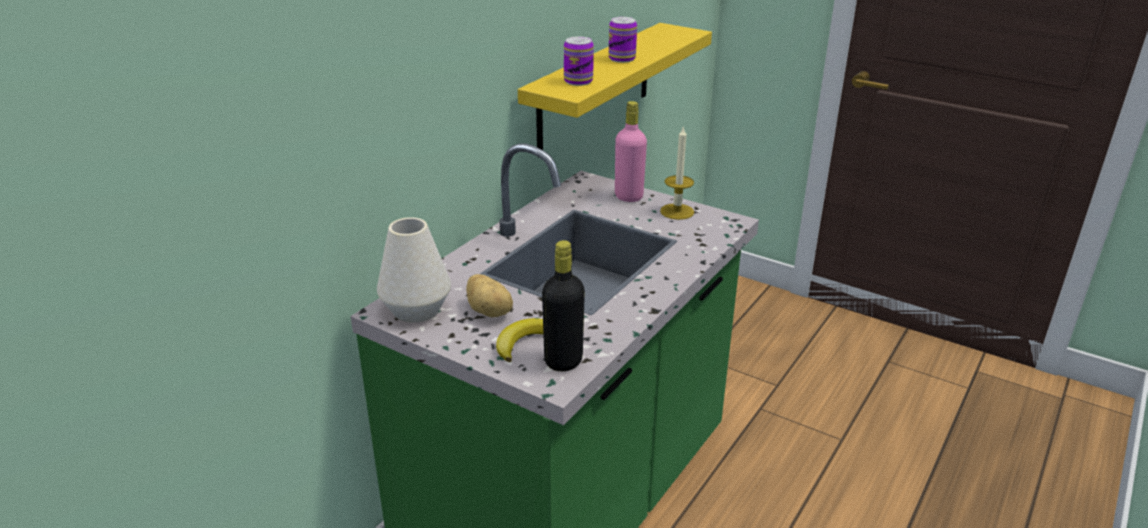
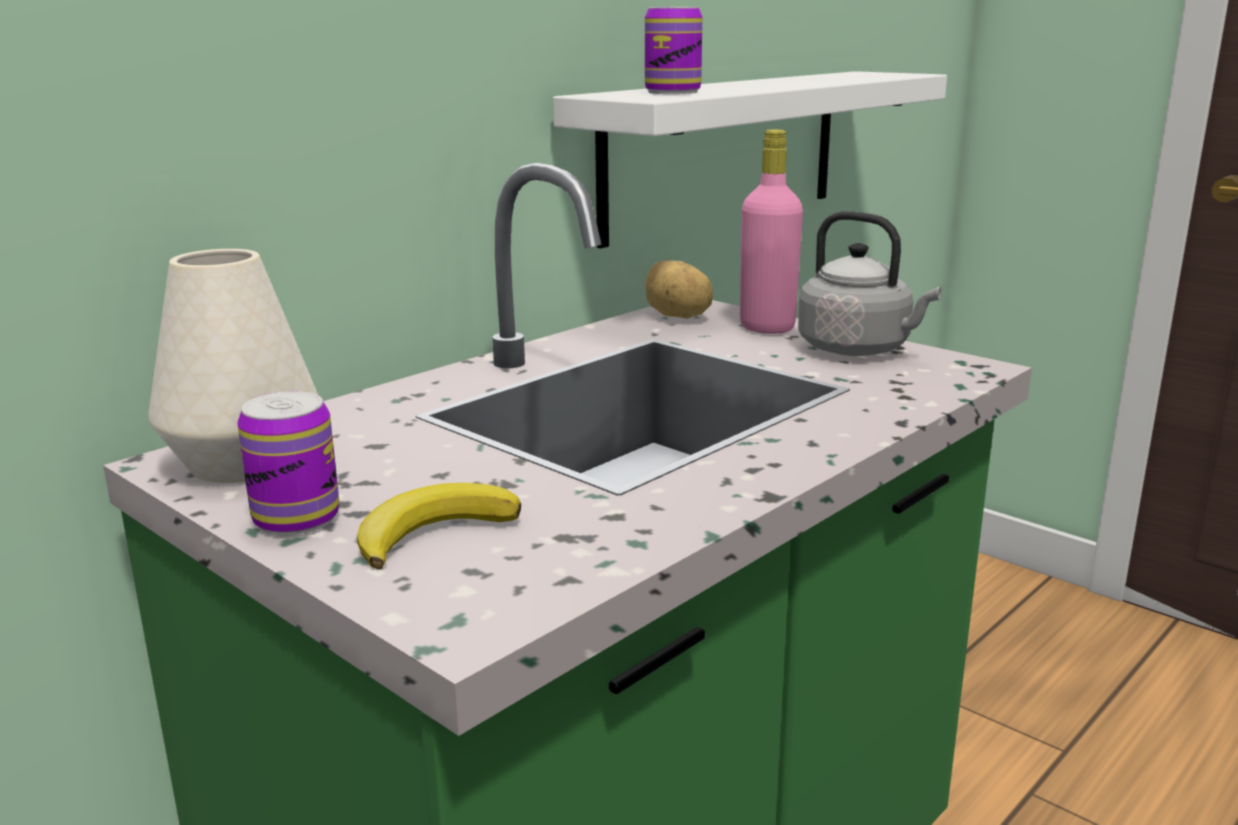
camera: 10 degrees right, 10 degrees down
(490, 311) = (395, 475): potato -> potato (677, 316)
(563, 361) = (509, 577): black bottle -> none
(595, 88) = (724, 152): yellow shelf -> white shelf
(622, 59) = (769, 83): can -> can (296, 518)
(677, 211) = (859, 349): candle -> grey kettle

